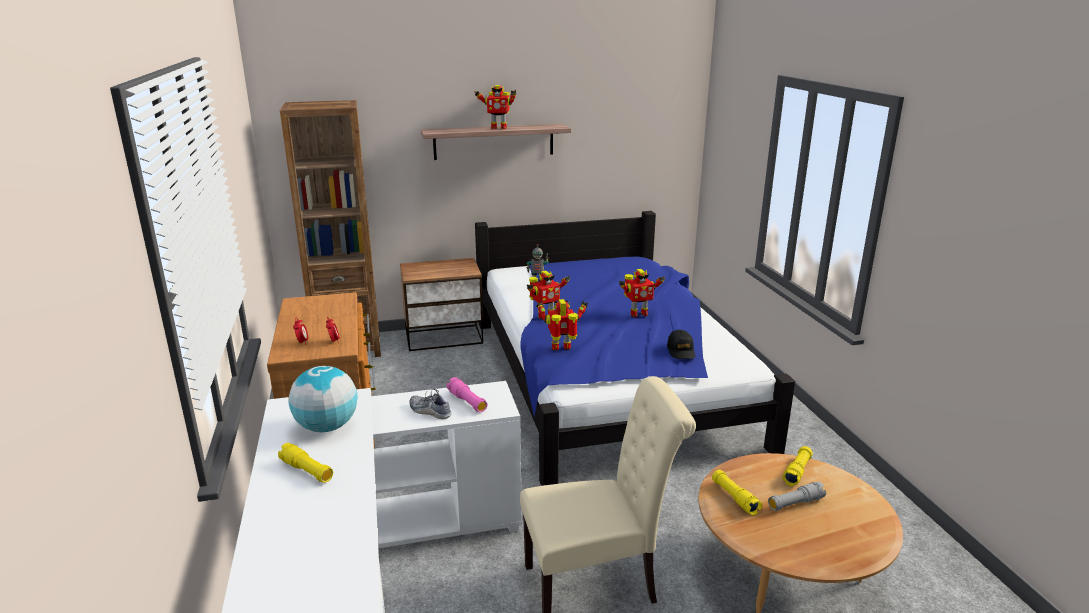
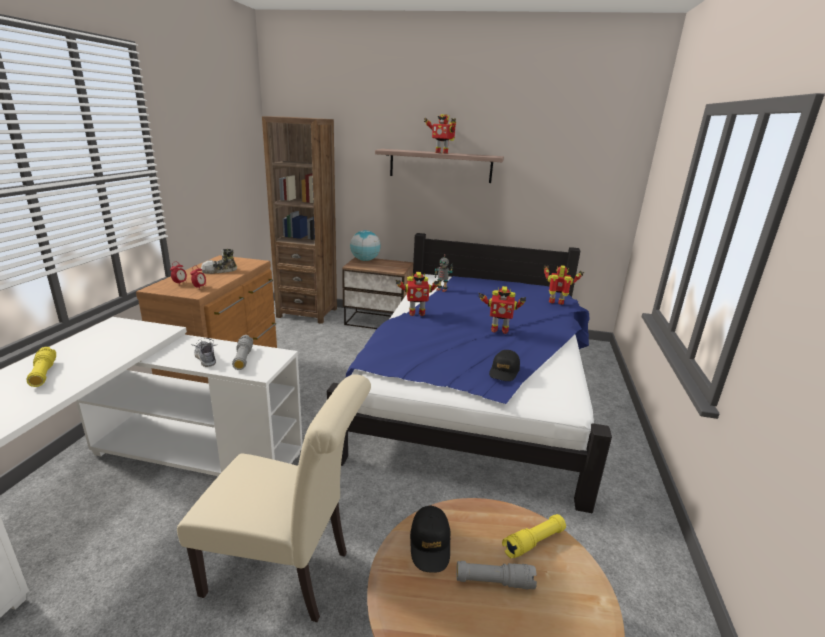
camera: 25 degrees right, 0 degrees up
(320, 317) = (219, 271): none -> shoe
(327, 427) = (111, 346): globe -> globe (365, 260)
(467, 402) = (243, 358): pink flashlight -> grey flashlight
(562, 348) = (398, 341): toy robot -> toy robot (556, 303)
(734, 498) = (430, 544): yellow flashlight -> black cap

